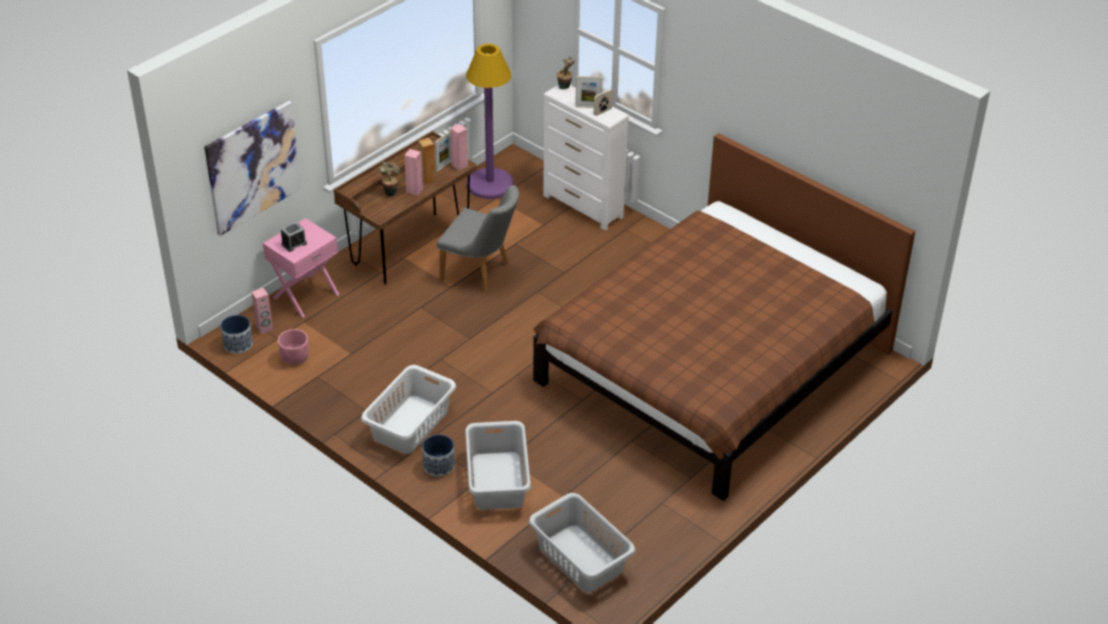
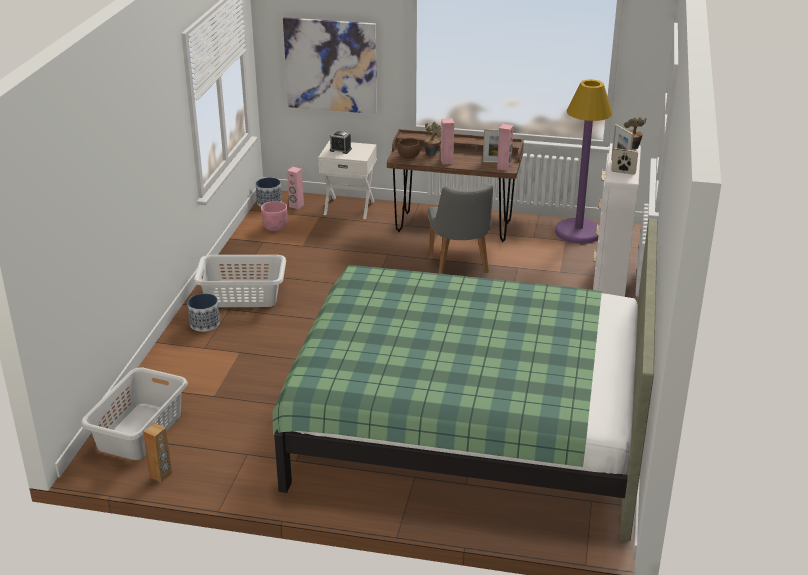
camera: 60 degrees right, 10 degrees down
(305, 295) = (349, 207): pink nightstand -> white nightstand
(381, 207) = (409, 156): none -> brown bowl
(428, 179) = (468, 161): brown speaker -> brown speaker (161, 475)
(497, 481) = (207, 357): grey laundry basket -> none
(712, 366) = (470, 423): brown bed -> green bed

